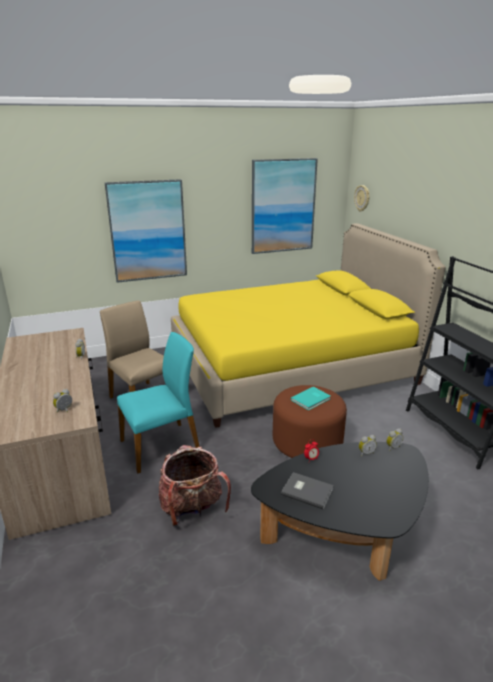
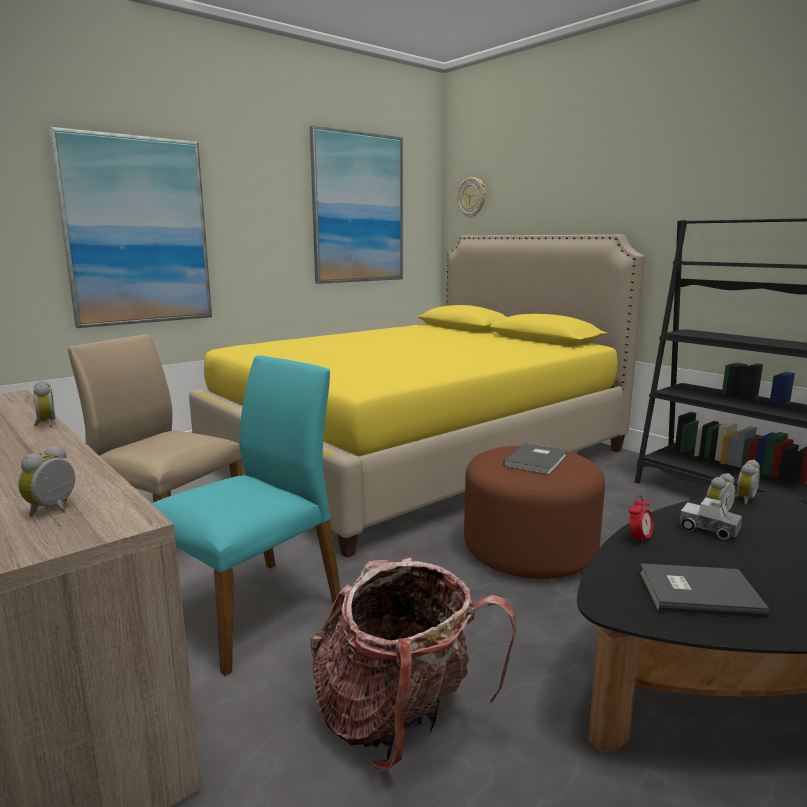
camera: 20 degrees left, 10 degrees down
(311, 399) = (537, 461): turquoise book -> grey book
(351, 461) = (709, 530): none -> toy truck

